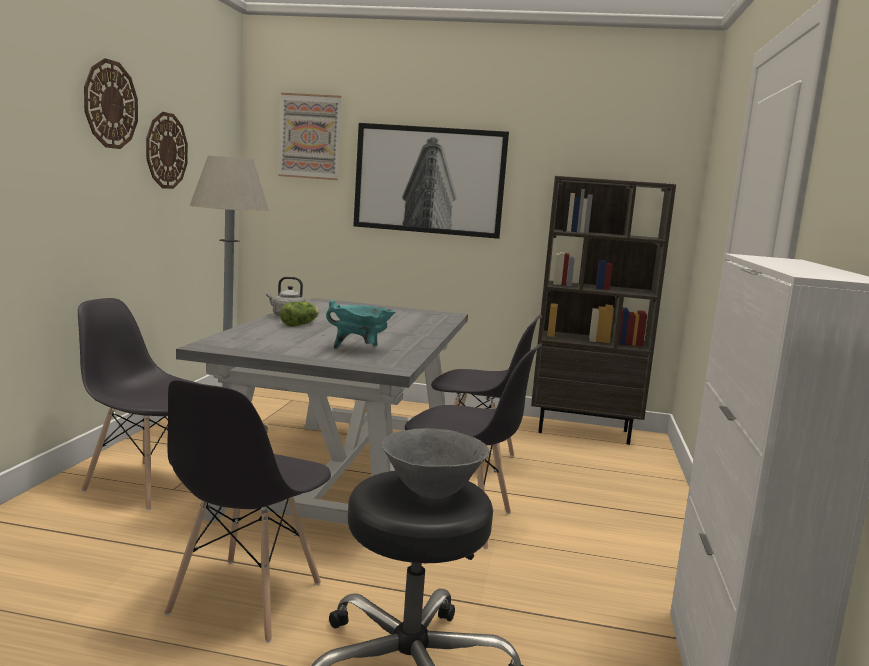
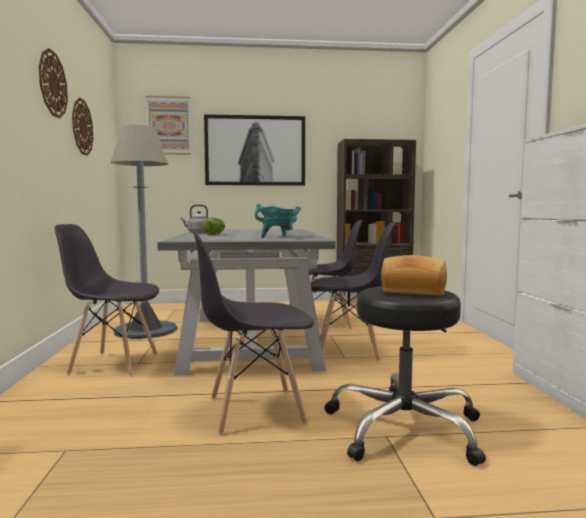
camera: 15 degrees left, 5 degrees down
(245, 599) = (254, 411): grey chair -> grey chair turned 75 degrees clockwise
(432, 493) = (413, 291): grey bowl -> bread

